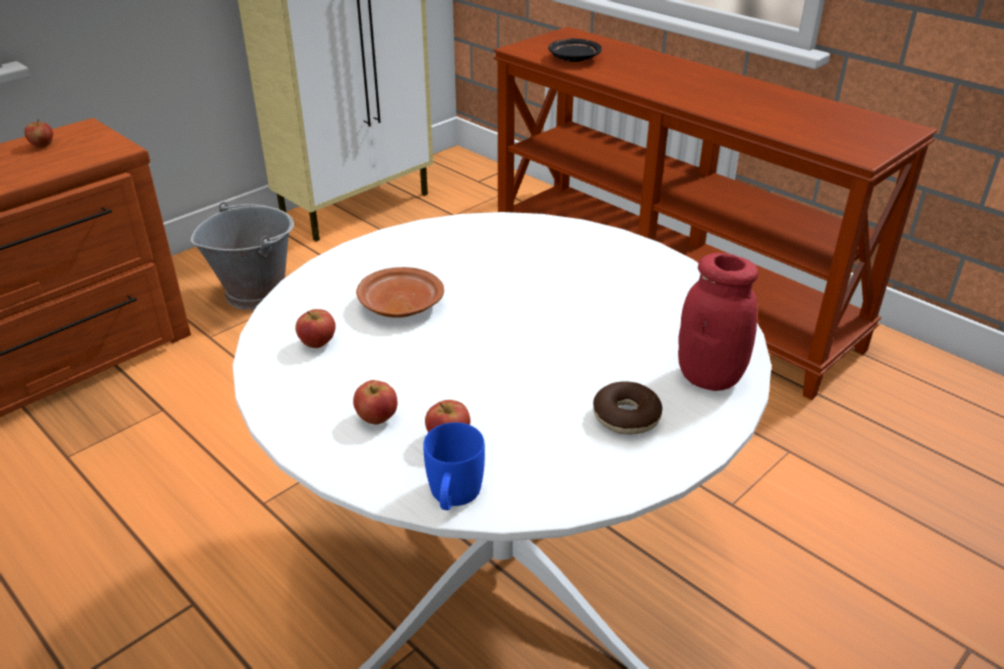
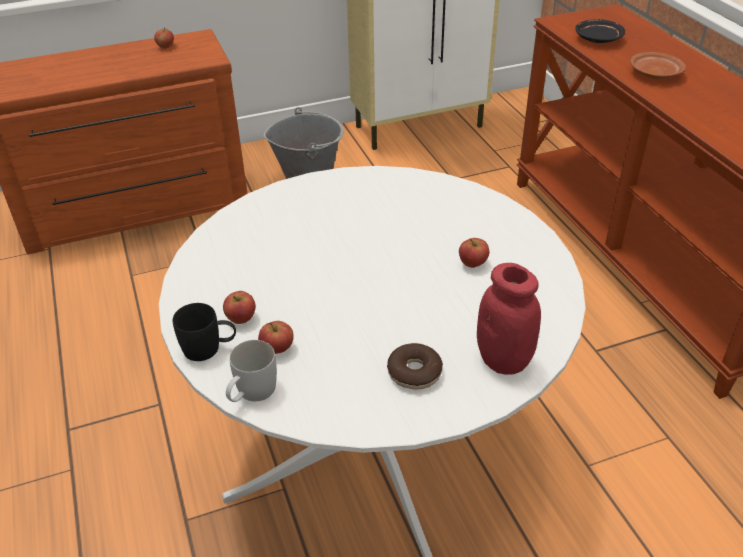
camera: 25 degrees right, 5 degrees up
(318, 343) = (239, 250): apple -> apple (473, 264)
(360, 463) = (209, 348): none -> black mug
(400, 305) = (314, 234): brown plate -> brown plate (654, 74)
(453, 497) = (251, 393): blue mug -> white mug

